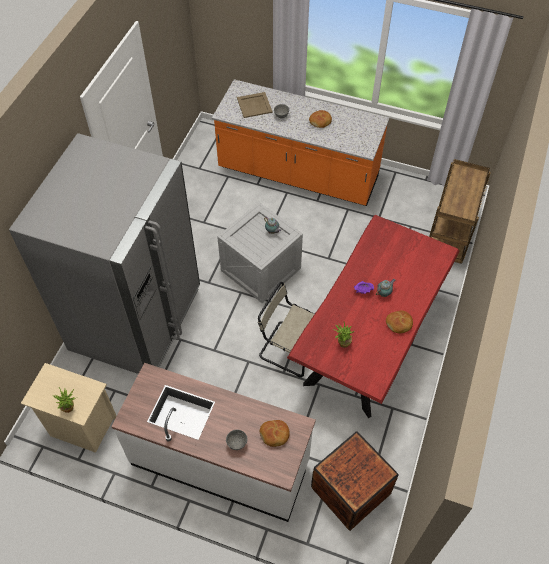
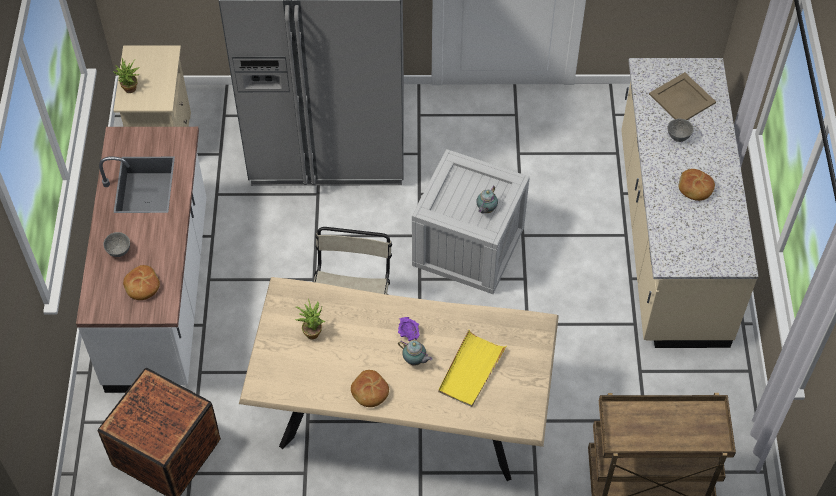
camera: 70 degrees right, 0 degrees up
(298, 174) = (670, 238): orange counter -> beige counter
(368, 341) = (402, 415): red dining table -> beige dining table
(400, 267) = (471, 370): none -> yellow tray

